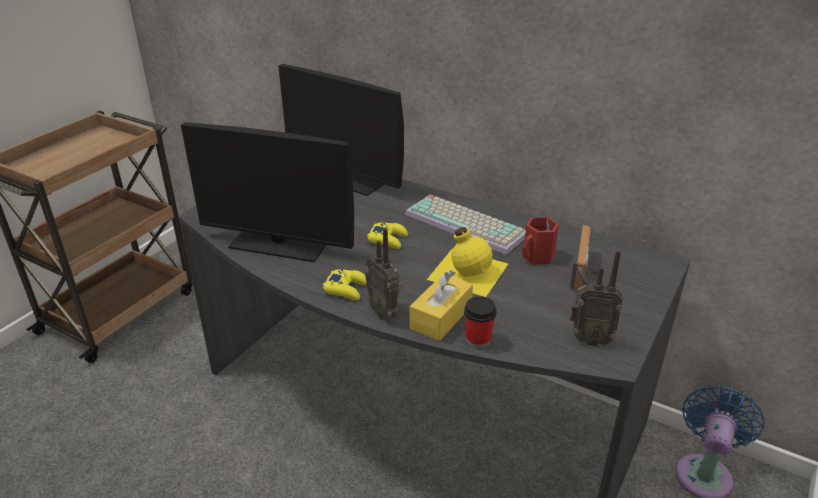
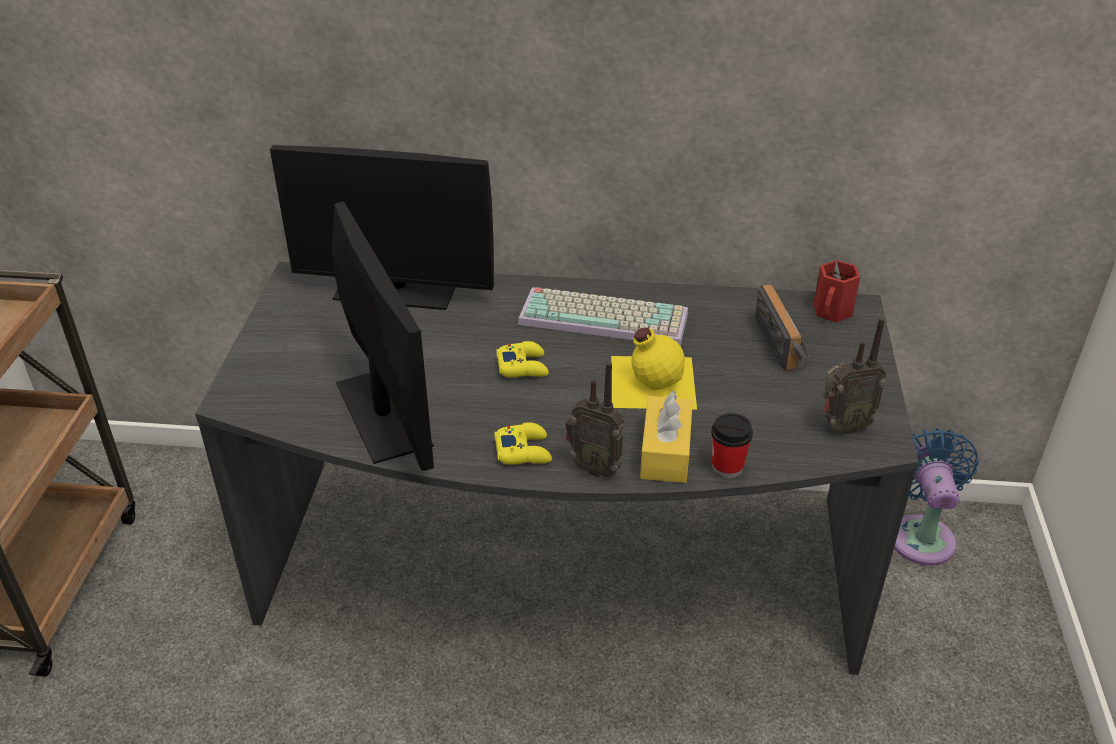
camera: 25 degrees left, 5 degrees up
(279, 244) = (383, 414): monitor -> monitor turned 105 degrees counterclockwise
(538, 257) = (719, 339): red mug -> red mug (833, 311)

